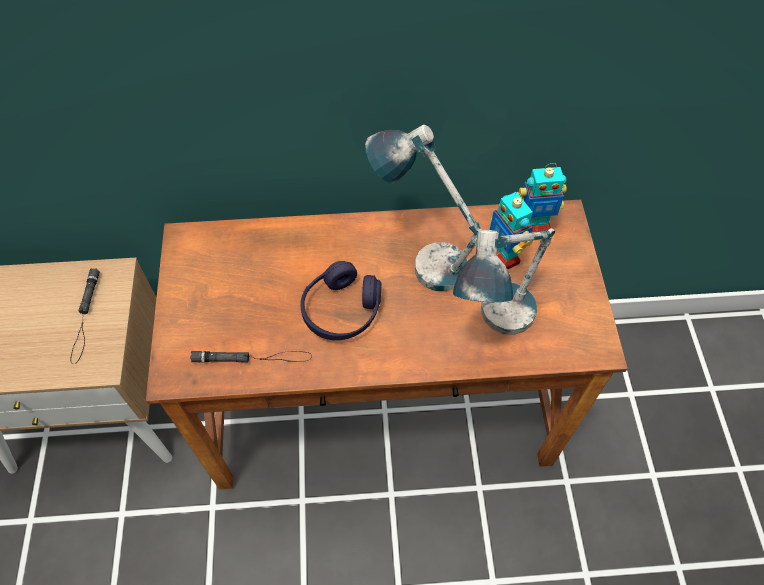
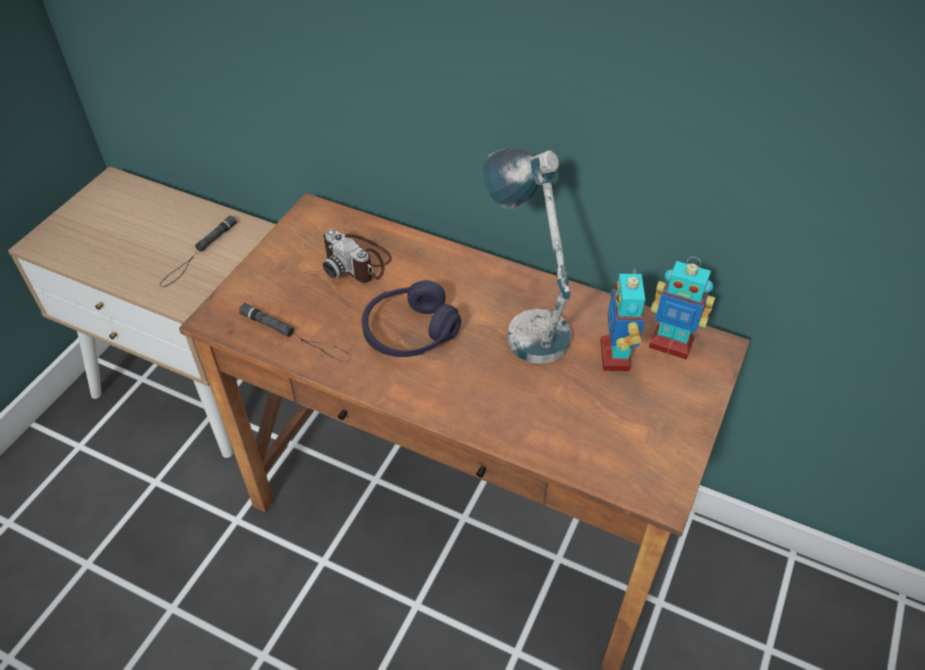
camera: 30 degrees right, 10 degrees down
(255, 267) = (357, 261): none -> camera
(493, 327) = (555, 418): table lamp -> none

